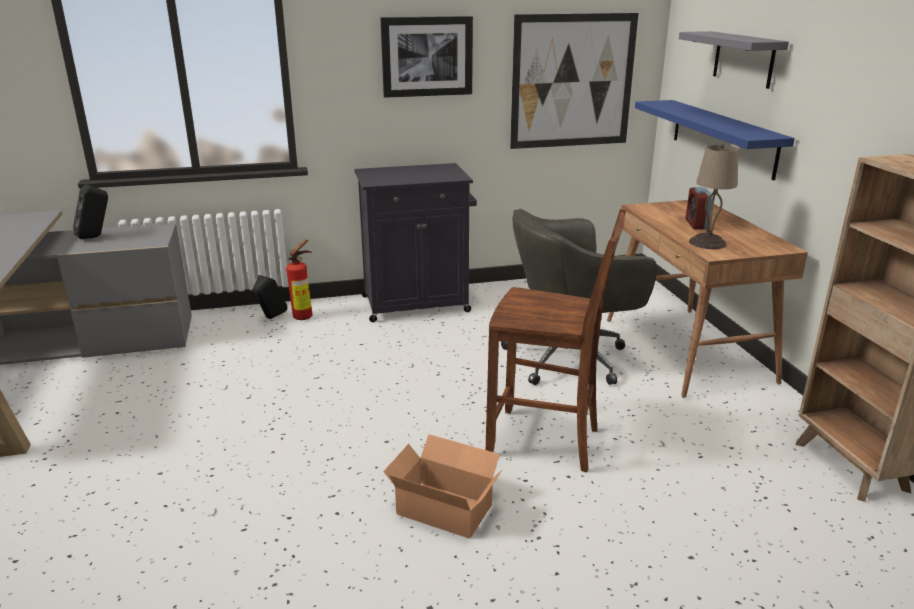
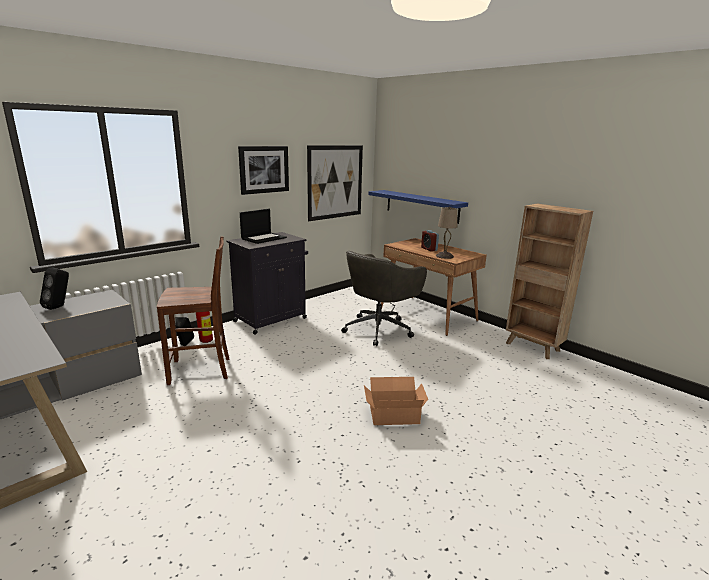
camera: 30 degrees left, 5 degrees down
(411, 171) = (264, 238): none -> laptop
(546, 442) = (409, 370): brown chair -> brown chair (201, 370)
(743, 59) = (430, 167): grey shelf -> none

